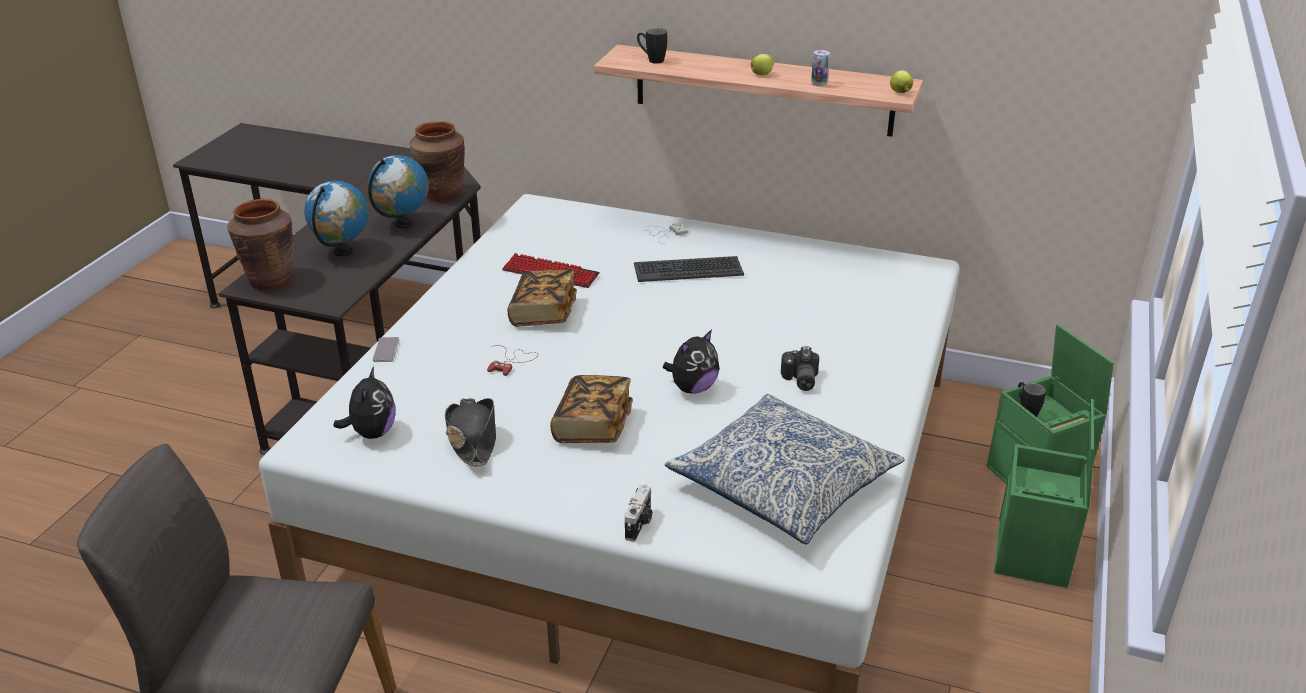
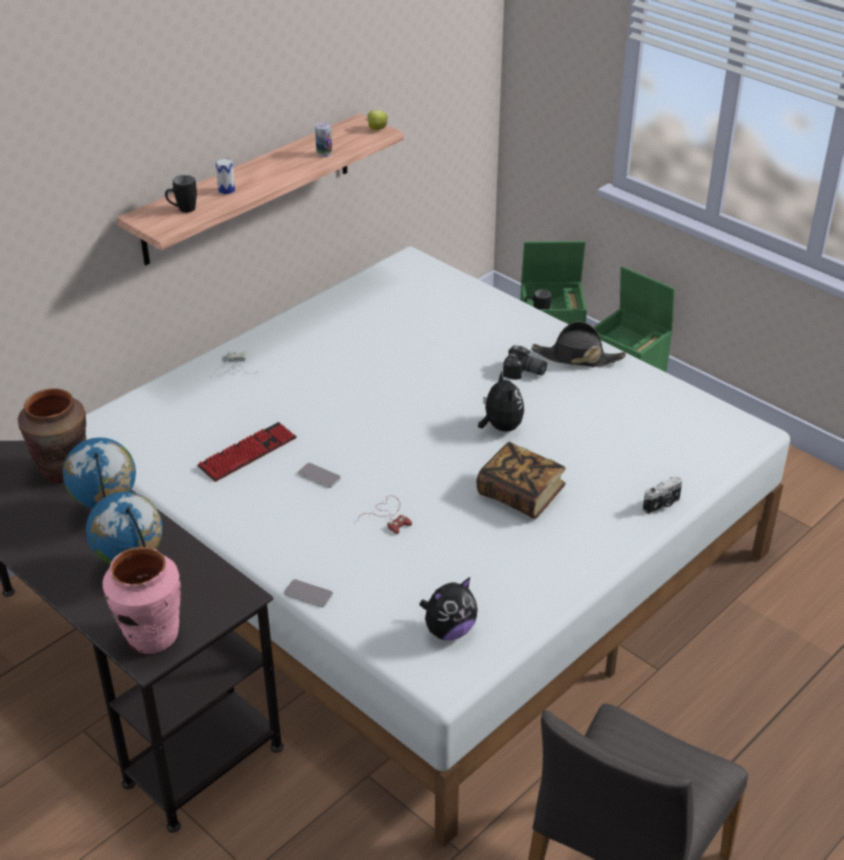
camera: 65 degrees left, 5 degrees up
(271, 281) = (151, 636): brown vase -> pink vase
(372, 433) = (449, 630): plush toy -> plush toy turned 120 degrees clockwise
(472, 438) = (496, 568): black hat -> black hat (577, 357)
(543, 313) = (319, 476): book -> phone
(639, 524) = (662, 505): camera -> camera turned 105 degrees clockwise
(688, 270) = (312, 373): keyboard -> none
(704, 66) = (226, 190): none -> can
(762, 74) = (277, 171): apple -> none
(783, 483) = (648, 423): pillow -> none

